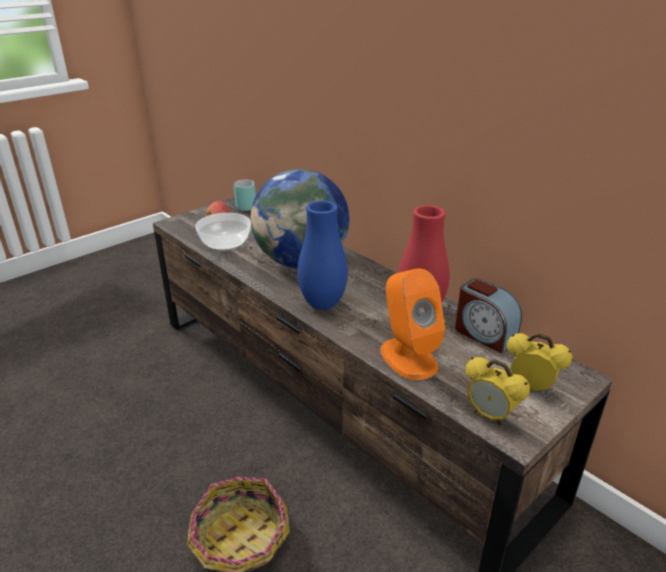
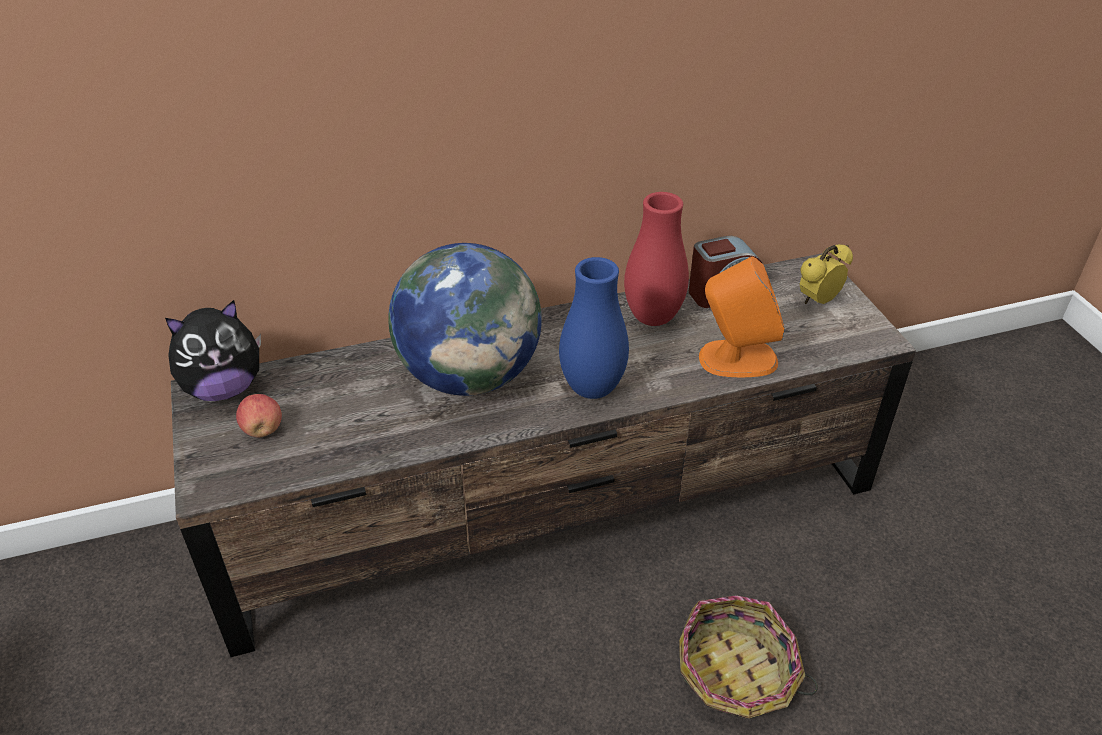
camera: 65 degrees left, 10 degrees up
(225, 243) = (346, 439): bowl -> none
(242, 206) = (224, 388): turquoise mug -> plush toy
(489, 416) = (848, 342): alarm clock -> none

